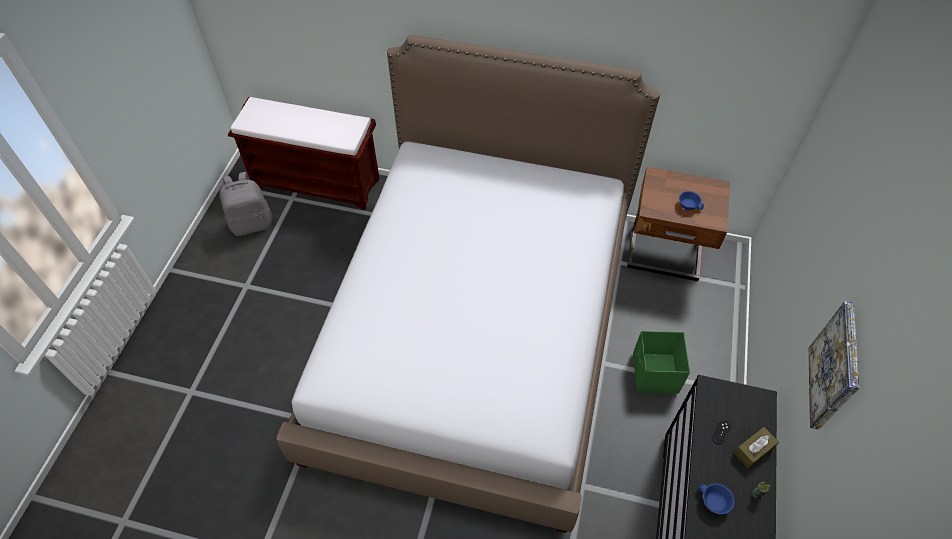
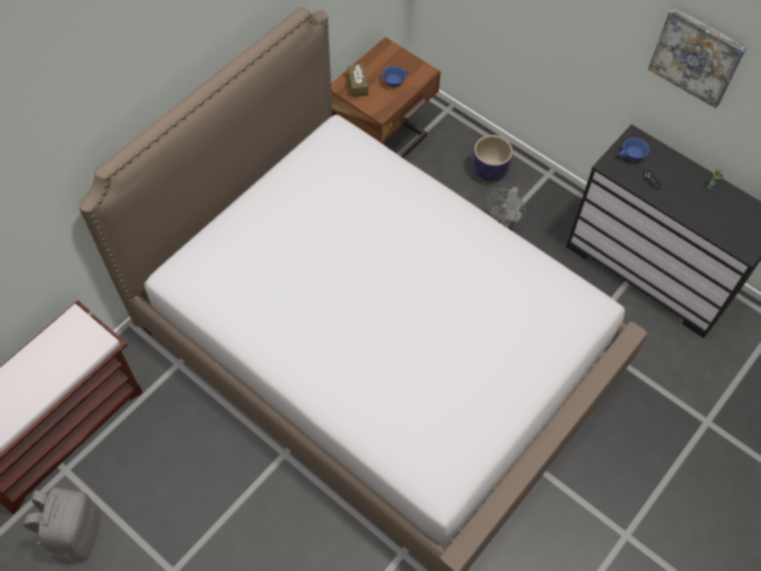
camera: 65 degrees left, 5 degrees up
(654, 374) = (503, 222): green storage box -> grey fan
(698, 342) = (489, 171): none -> planter
(713, 502) = (708, 218): blue cup -> blue cup (633, 155)
(753, 450) = (675, 168): brown tissue box -> brown tissue box (358, 85)

